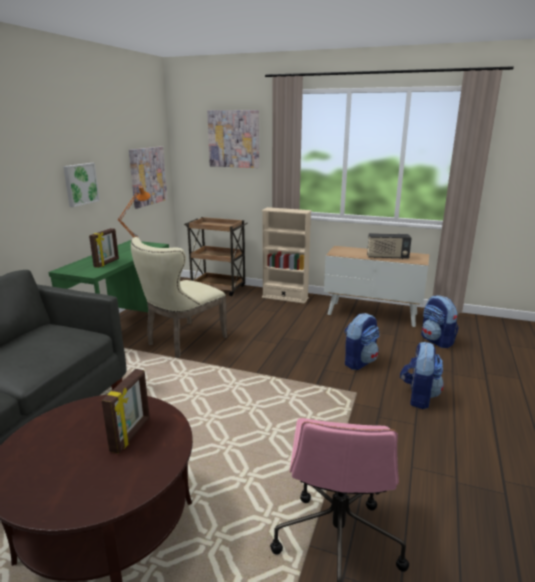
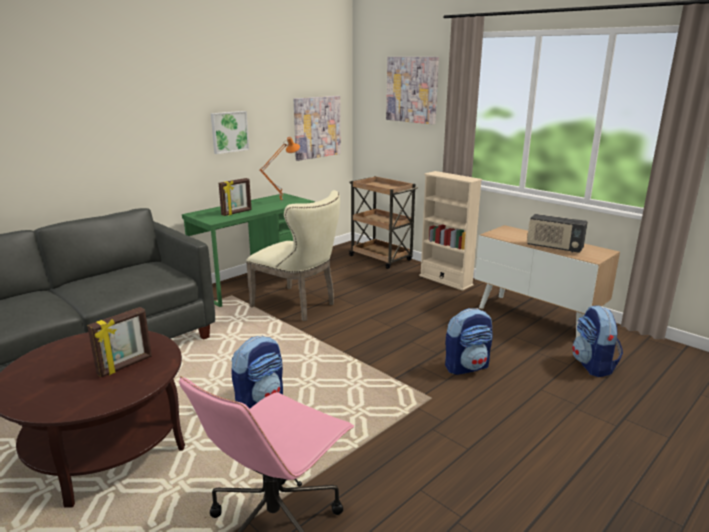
camera: 25 degrees right, 0 degrees up
(182, 341) = (298, 305): beige chair -> beige chair turned 120 degrees counterclockwise
(418, 397) = (502, 422): backpack -> backpack (260, 400)

